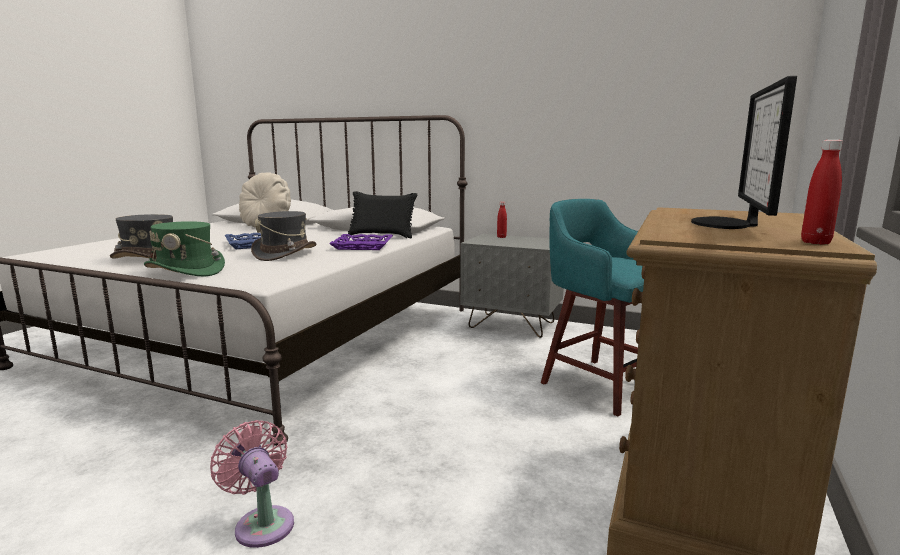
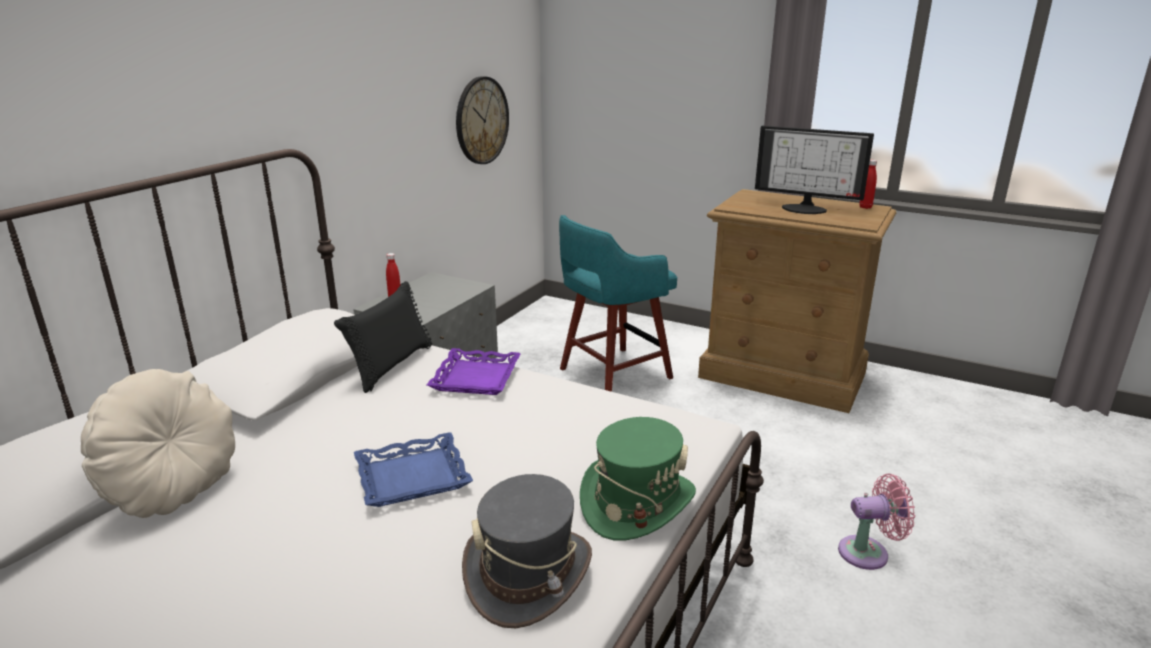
camera: 85 degrees left, 10 degrees up
(262, 523) = (868, 553): pink fan -> pink fan turned 150 degrees counterclockwise
(285, 254) = (520, 433): grey hat -> none
(671, 126) = (481, 120): none -> wall clock

